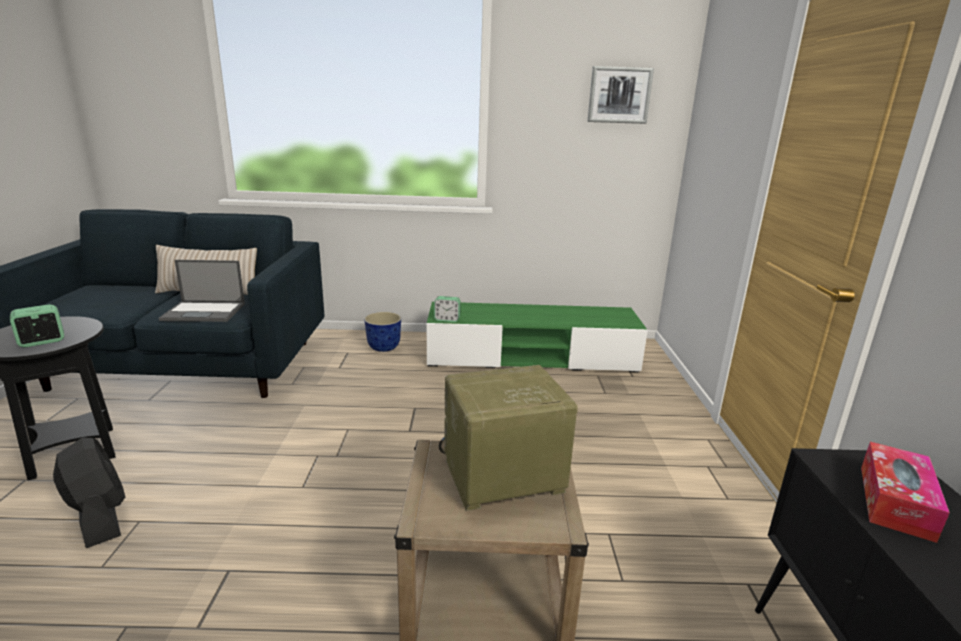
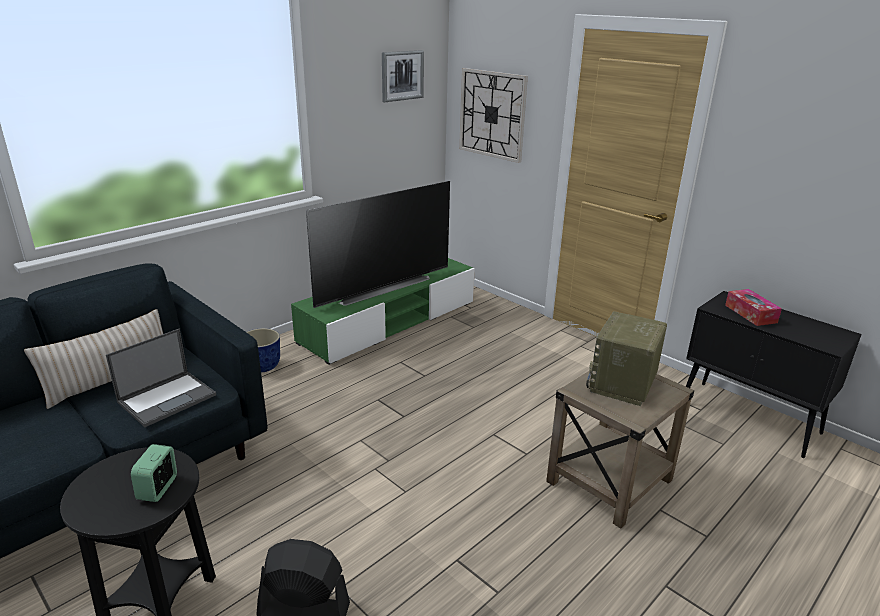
camera: 45 degrees left, 5 degrees up
(447, 319) = (336, 314): alarm clock -> none
(523, 314) = (381, 287): none -> television
(714, 144) = (492, 114): none -> wall clock

